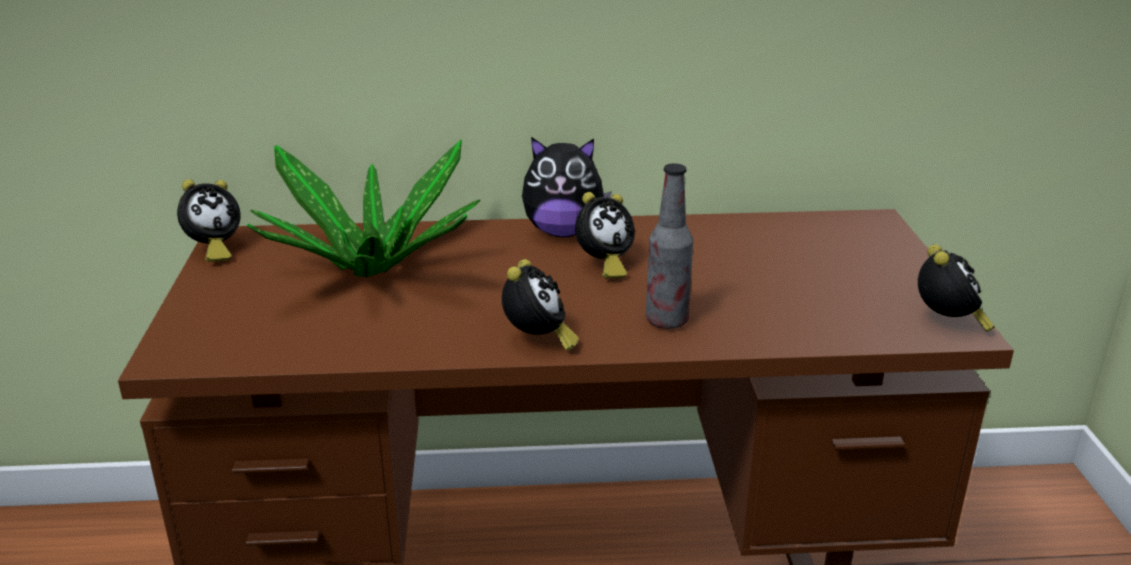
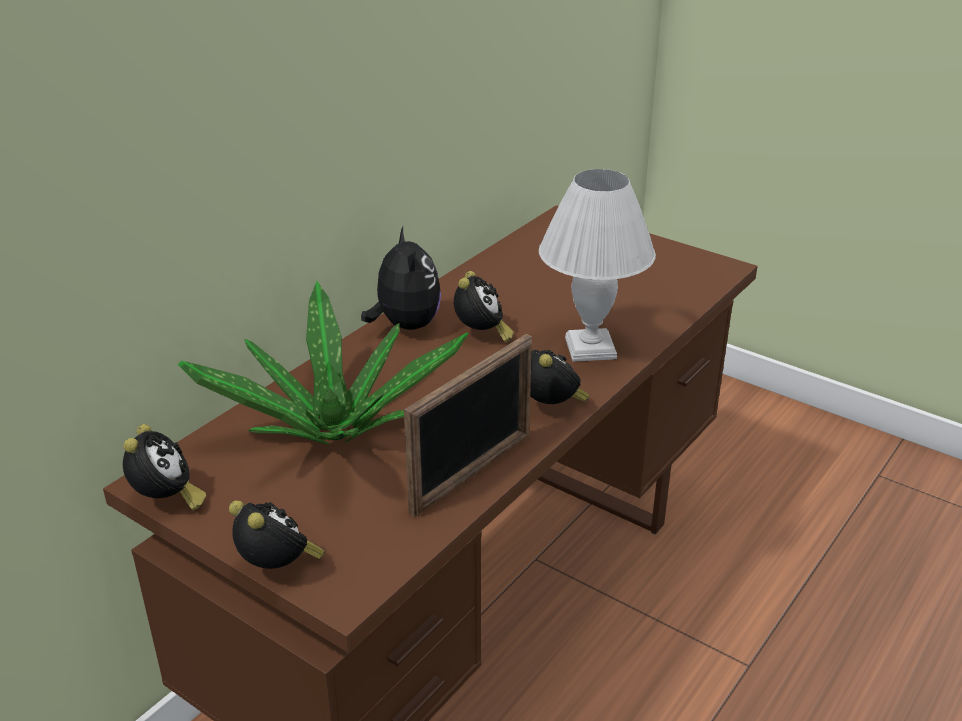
camera: 50 degrees left, 5 degrees up
(387, 345) = (472, 473): none -> picture frame
(563, 232) = (405, 325): plush toy -> plush toy turned 60 degrees counterclockwise
(666, 321) = (589, 348): bottle -> white table lamp
(947, 324) = (710, 267): alarm clock -> alarm clock (279, 568)

